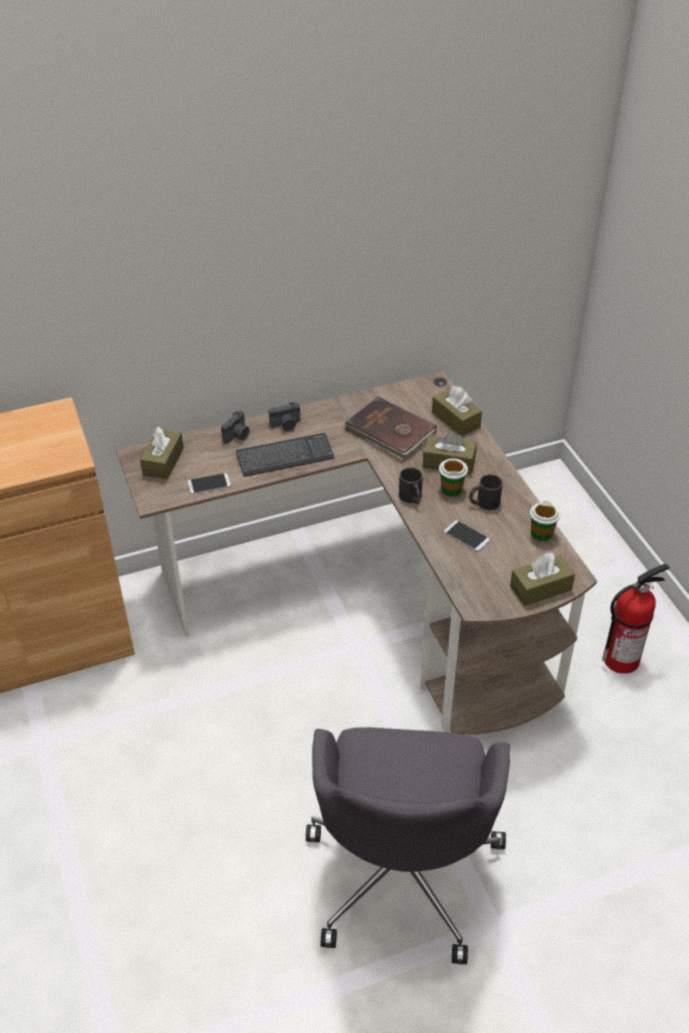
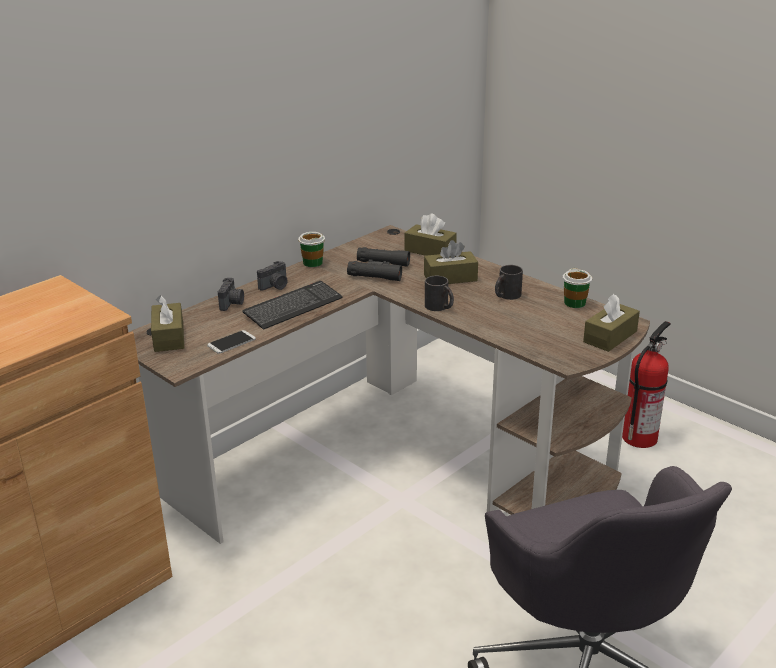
camera: 25 degrees left, 15 degrees down
(390, 432) = (379, 270): brown book -> black binoculars
(451, 489) = (469, 293): cup -> cup (312, 263)
(466, 536) = (512, 320): phone -> none

